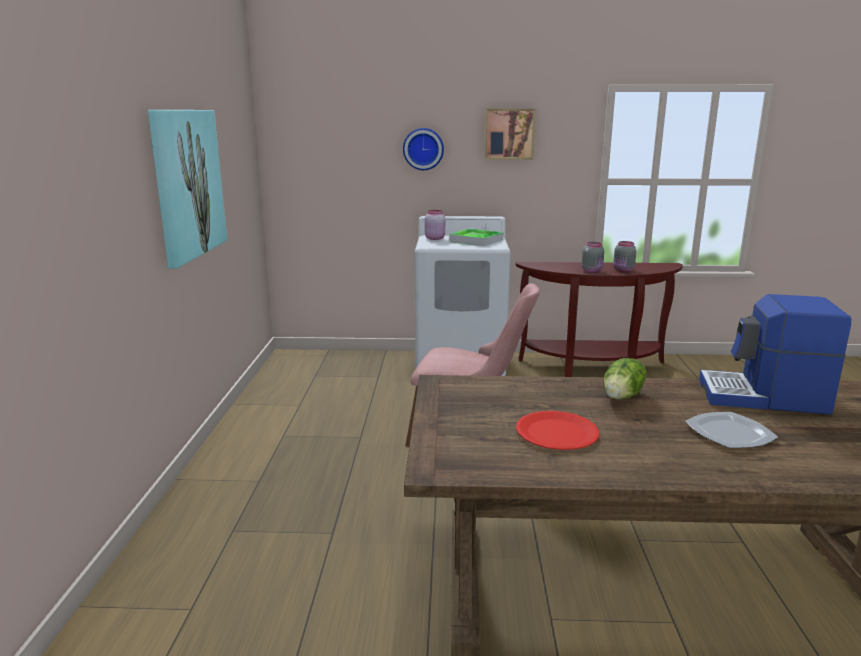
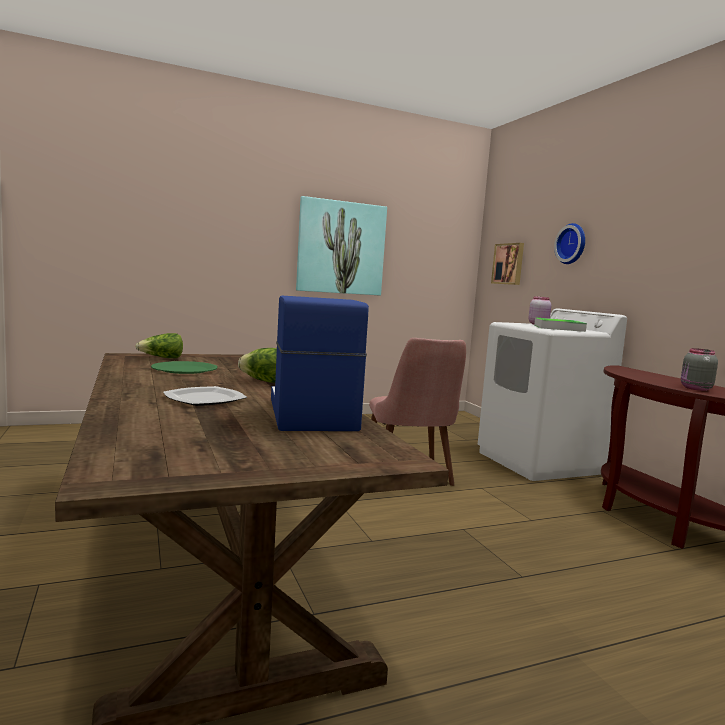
camera: 65 degrees right, 10 degrees down
(461, 442) = (162, 358): none -> lettuce
(509, 134) = (645, 223): picture -> picture (509, 264)
(557, 433) = (184, 369): red plate -> green plate
(592, 271) = (652, 380): grey jar -> none

